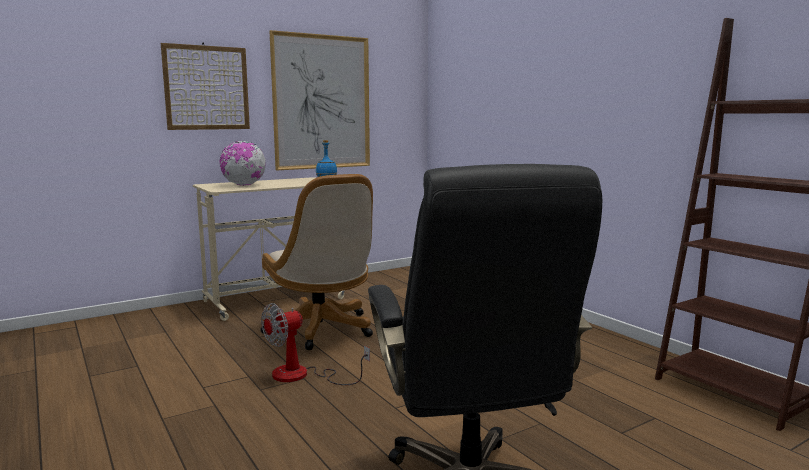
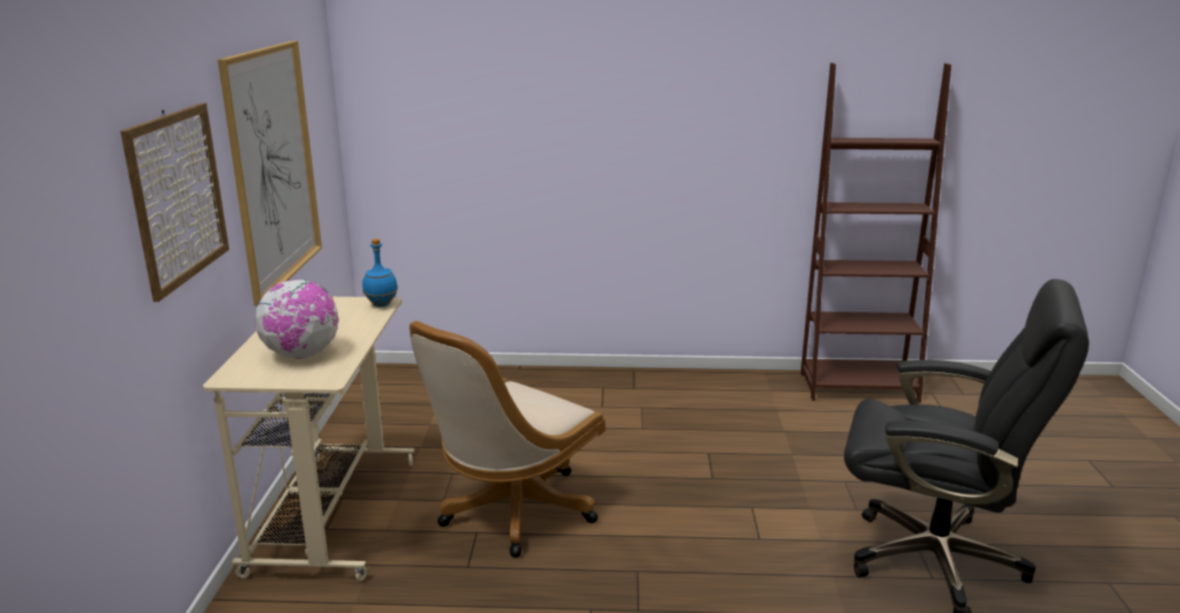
camera: 55 degrees left, 10 degrees up
(302, 376) = (629, 570): fan -> none
(323, 331) = (510, 514): office chair -> office chair turned 120 degrees clockwise

